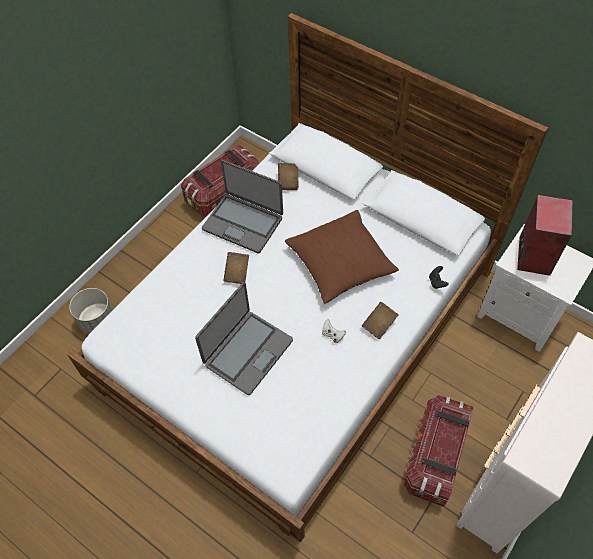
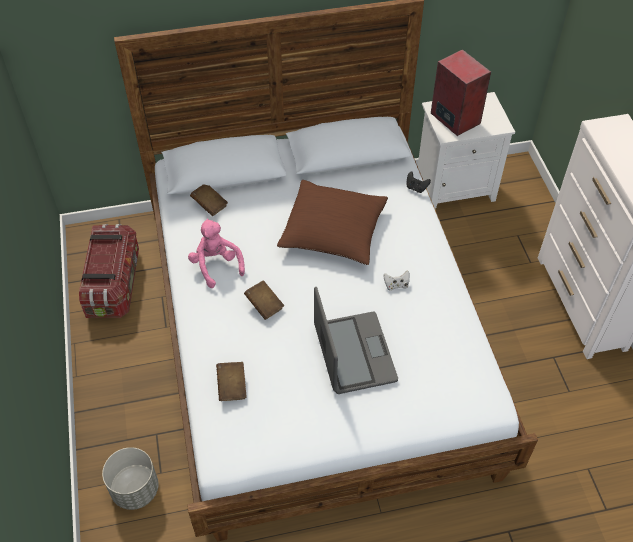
camera: 50 degrees left, 5 degrees down
(243, 223) = (216, 265): laptop -> pink plush toy
(379, 324) = (417, 249): brown book -> brown book (232, 386)
(435, 456) = (520, 328): storage box -> none

